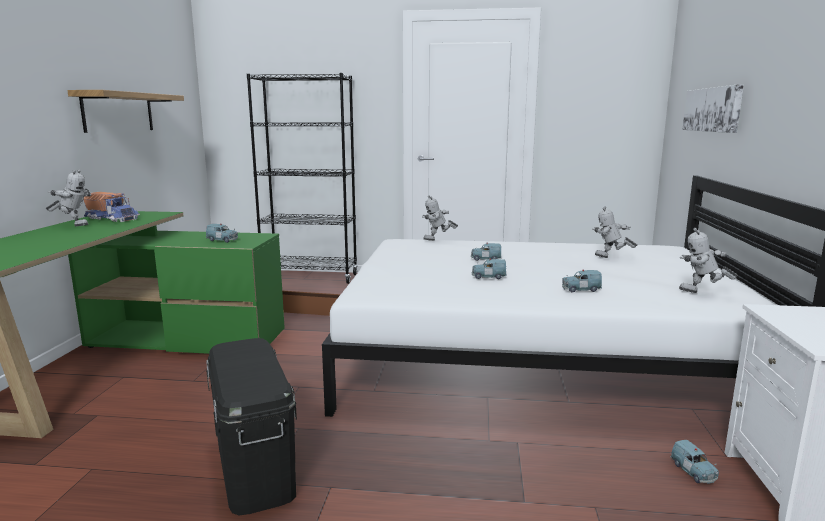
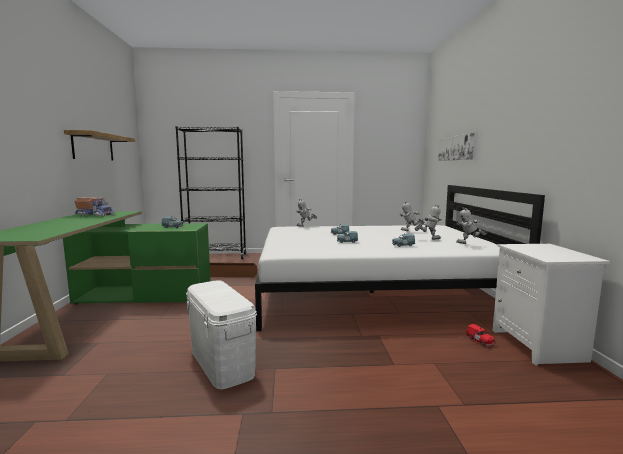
camera: 10 degrees left, 5 degrees down
(74, 225) = (70, 218): toy robot -> toy robot (428, 239)
(254, 467) = (221, 362): black storage box -> white storage box
(693, 472) = (480, 341): blue toy car -> red toy car

